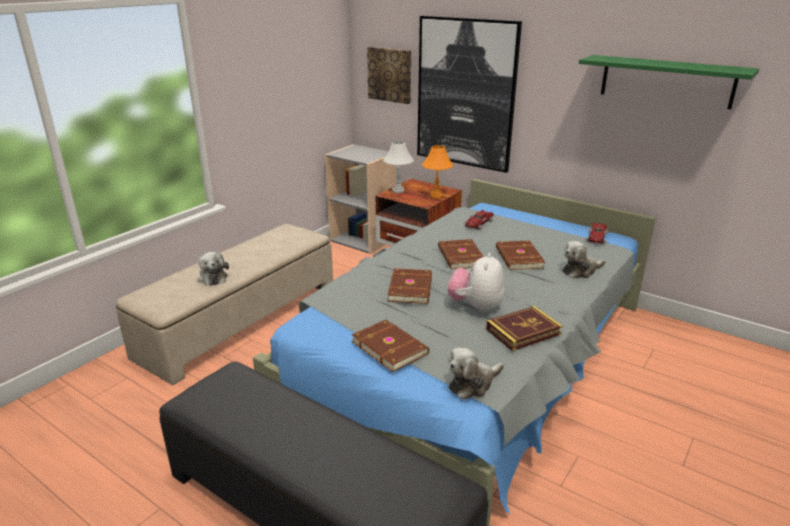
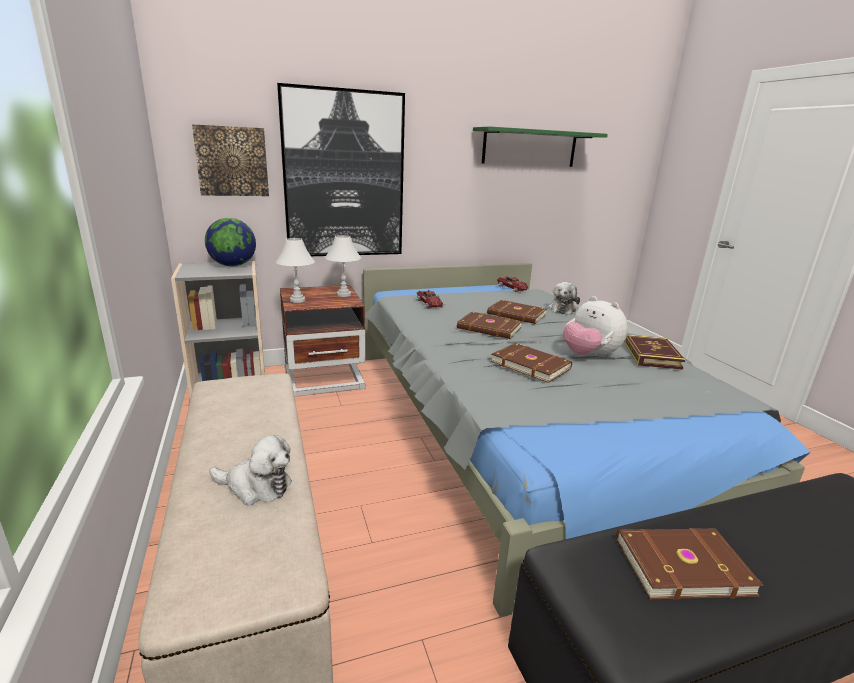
camera: 55 degrees left, 5 degrees down
(374, 153) = (233, 265): none -> globe
(390, 347) = (643, 414): brown book -> brown book (680, 564)
(436, 196) = (344, 294): orange table lamp -> white table lamp
(472, 384) = (730, 403): plush toy -> none

